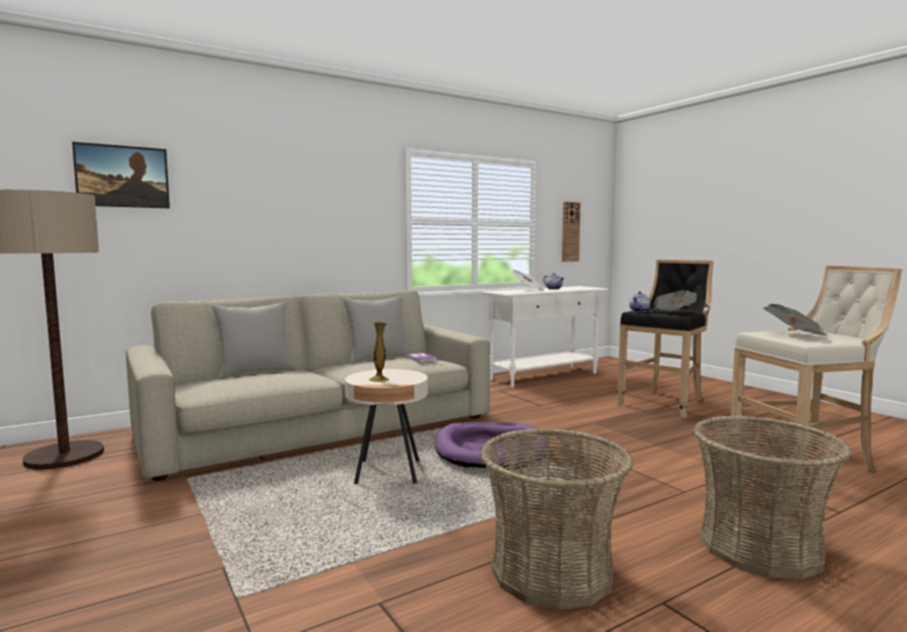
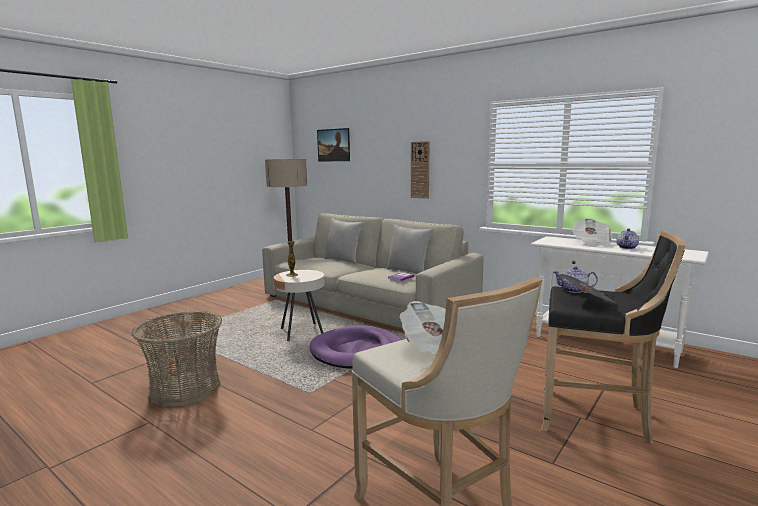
camera: 70 degrees right, 5 degrees up
(570, 232) = (728, 176): wall clock -> wall clock (420, 170)
(760, 547) = (214, 461): basket -> none

